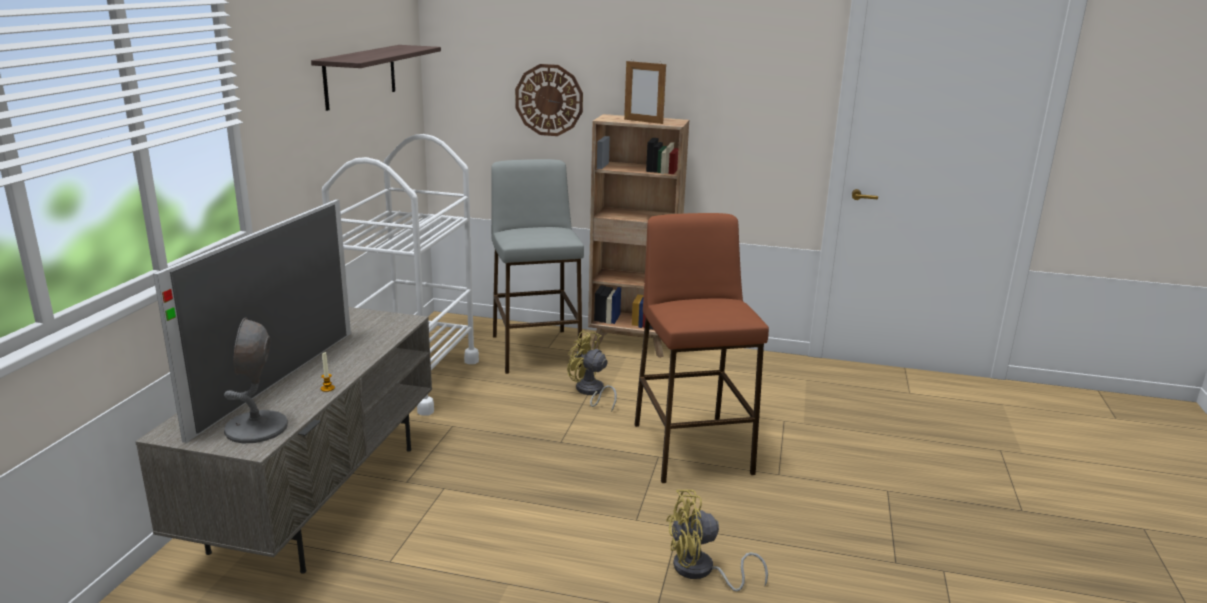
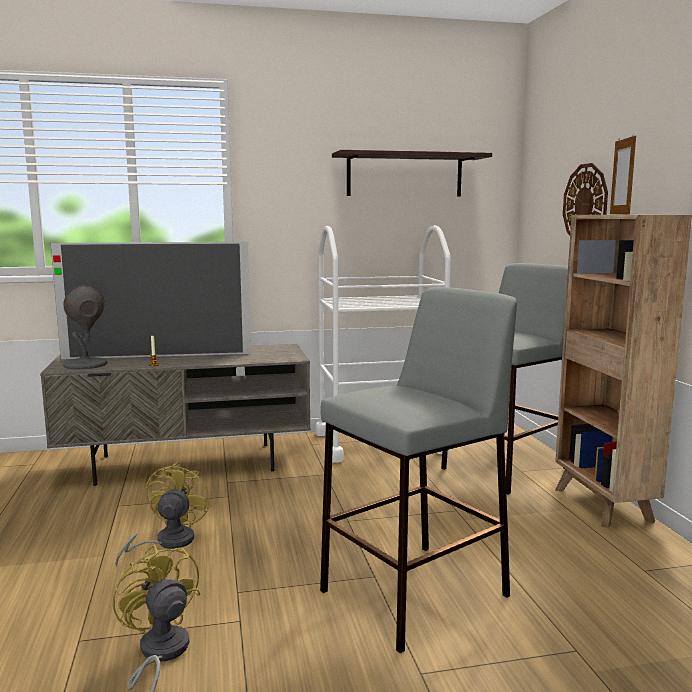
camera: 65 degrees right, 10 degrees down
(590, 392) = (461, 510): yellow fan -> yellow fan (167, 543)
(691, 448) = (415, 593): brown stool -> grey stool

